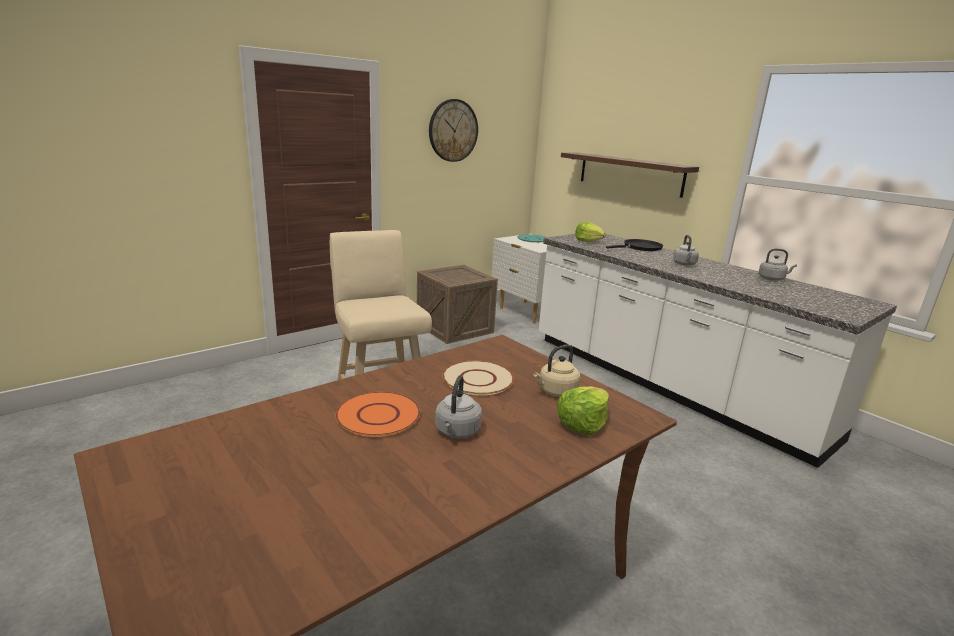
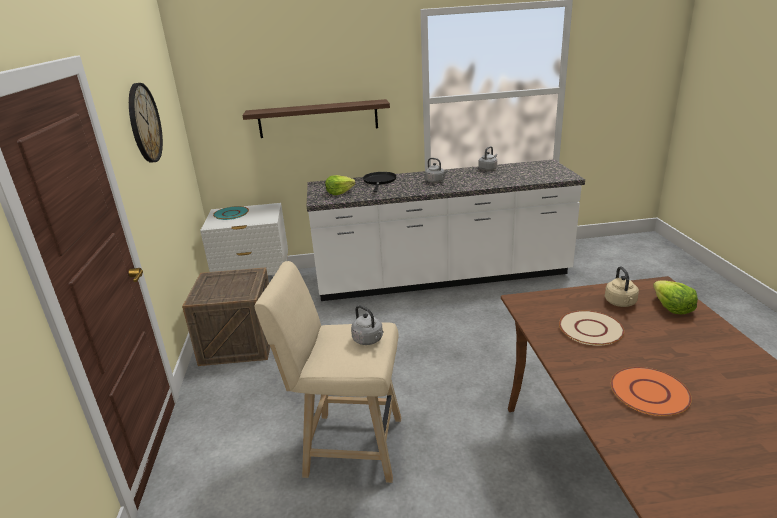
camera: 55 degrees left, 5 degrees up
(457, 432) = (680, 360): grey kettle -> grey kettle (369, 340)

